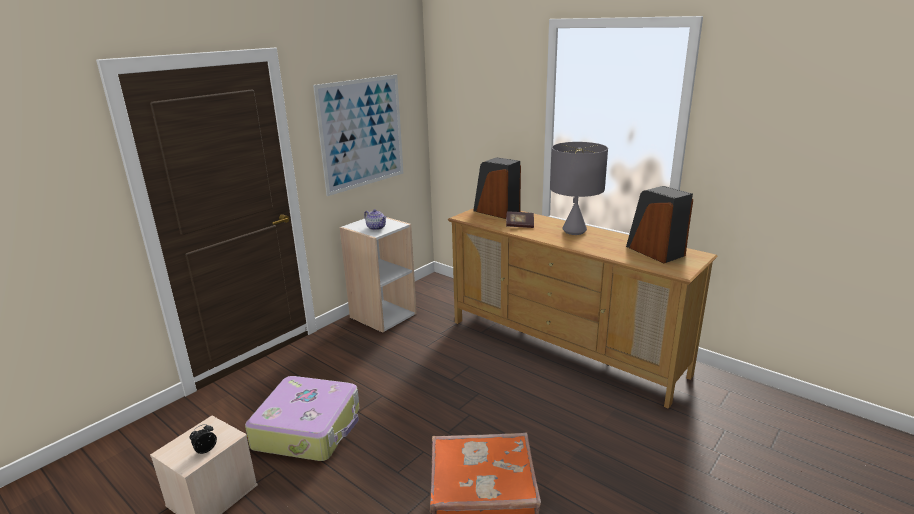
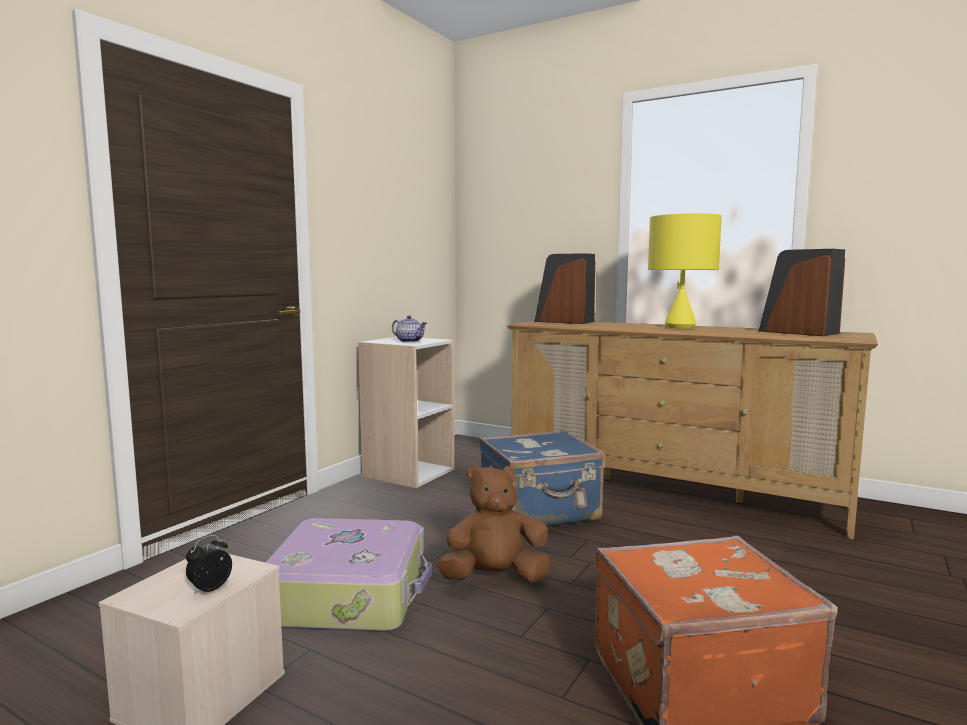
camera: 10 degrees left, 15 degrees down
(362, 133) = (388, 228): picture -> none
(401, 423) = (495, 578): none -> brown plush toy
(458, 363) = (540, 512): none -> blue suitcase
(519, 225) = (606, 325): book -> none
(574, 231) = (680, 327): grey table lamp -> yellow table lamp

